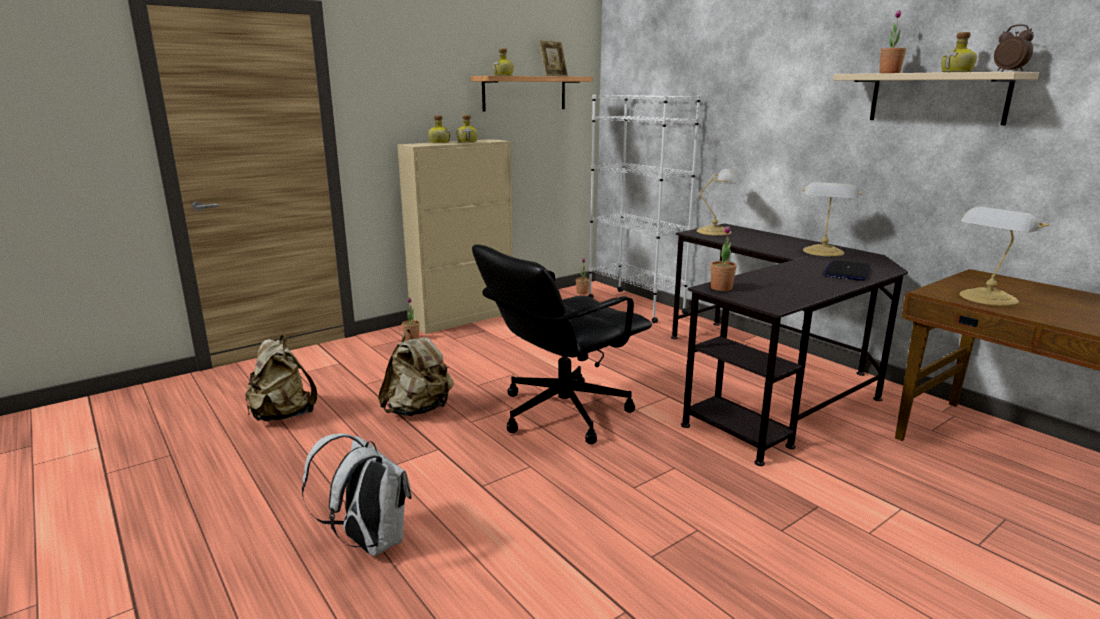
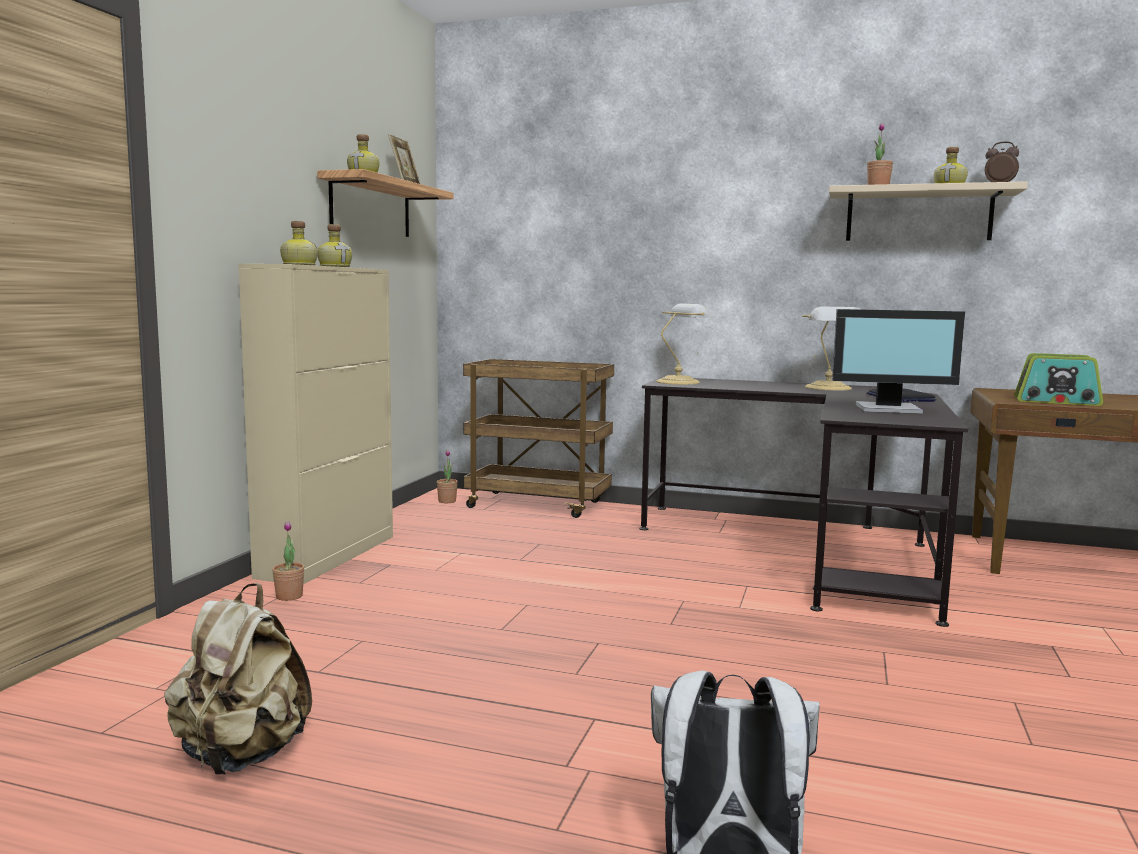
camera: 35 degrees left, 10 degrees down
(418, 410) = (473, 681): beige backpack -> none
(561, 412) = (667, 631): black office chair -> none
(635, 305) = (539, 505): white bookcase -> brown cart
(721, 288) = (851, 417): potted plant -> none
(785, 284) = (889, 409): none -> monitor
(987, 298) = (1057, 401): table lamp -> radio

